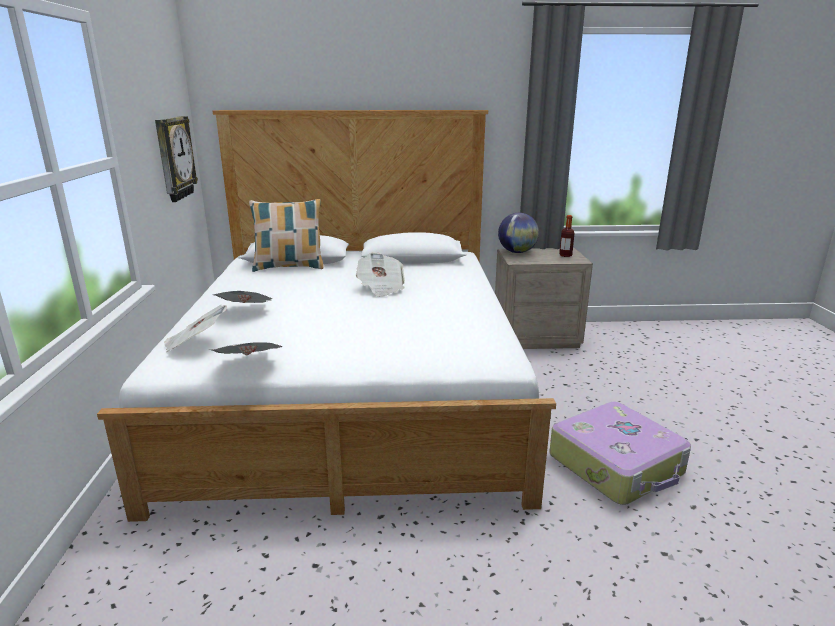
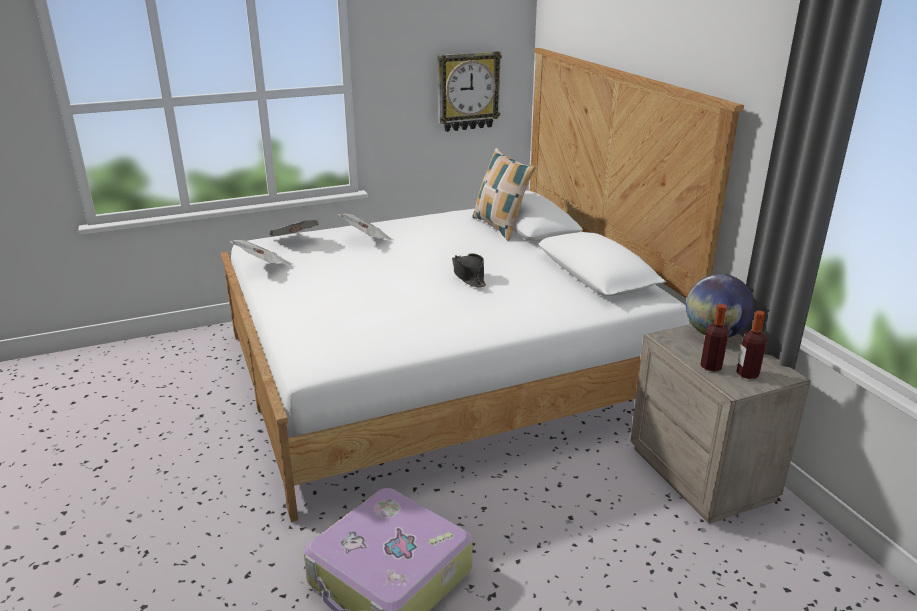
camera: 70 degrees right, 5 degrees up
(381, 288) = (468, 276): newspaper -> black hat
(554, 259) = (711, 366): none -> bottle

